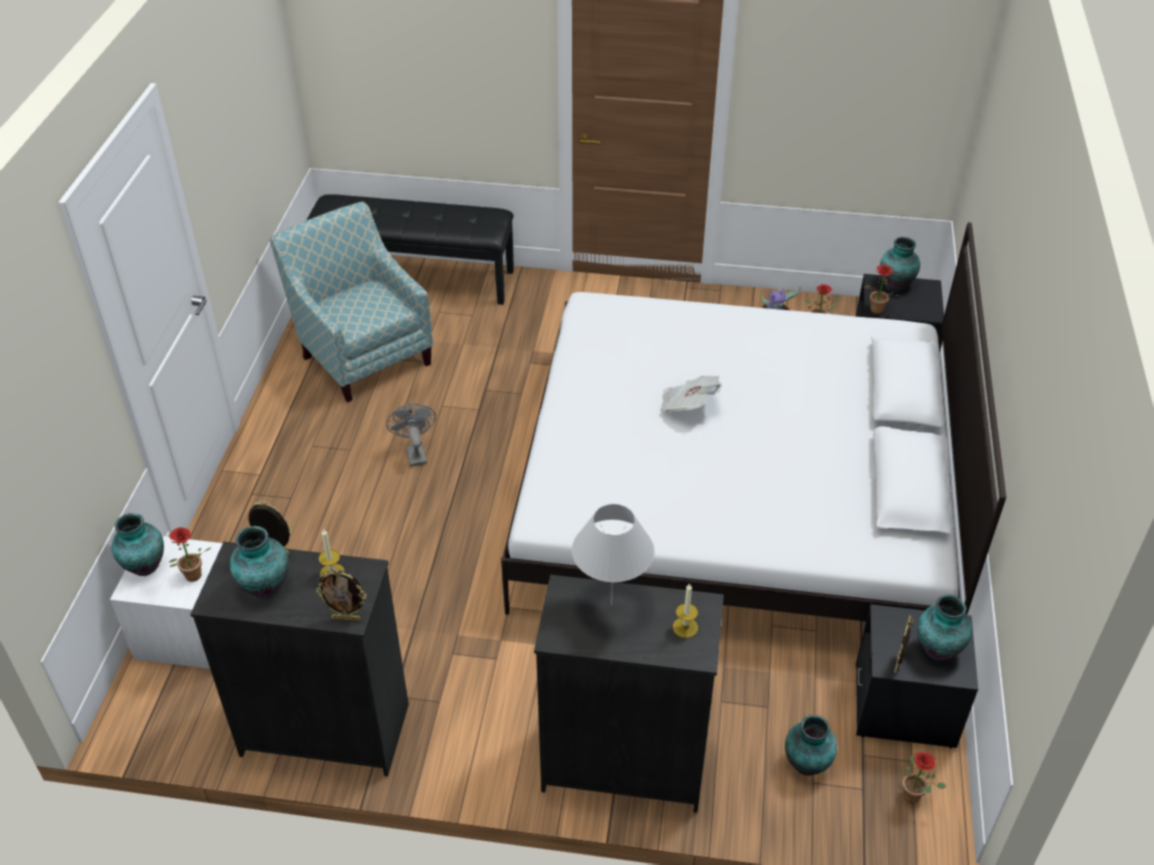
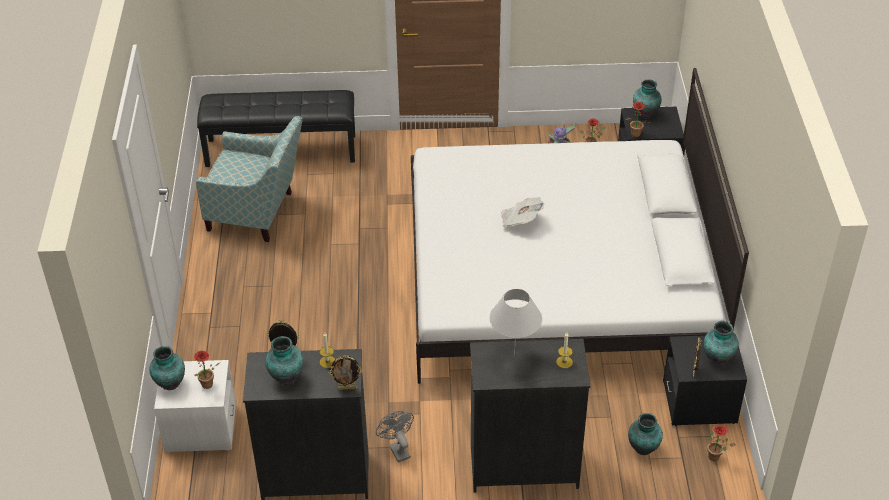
camera: 10 degrees left, 0 degrees up
(362, 353) = (258, 213): armchair -> armchair turned 150 degrees clockwise
(415, 452) = (321, 281): grey fan -> grey fan (397, 449)

